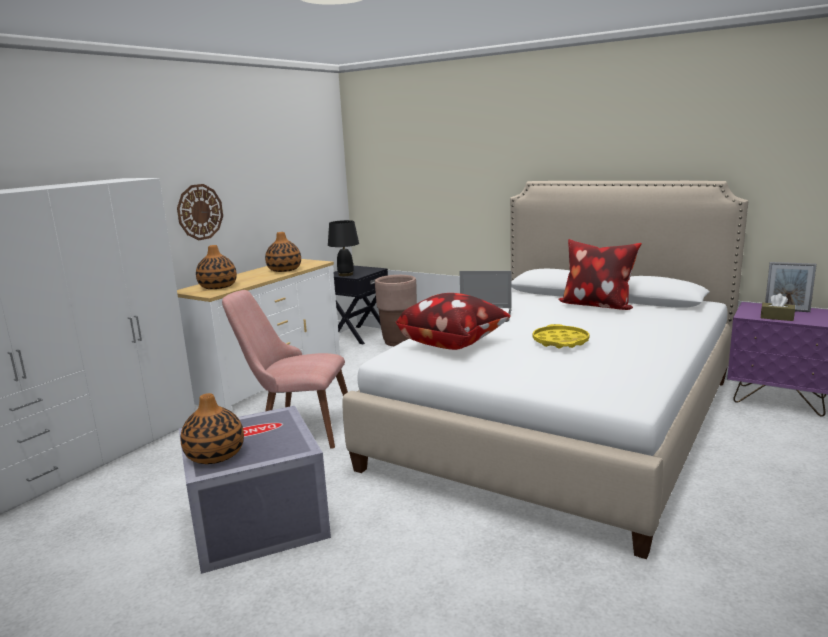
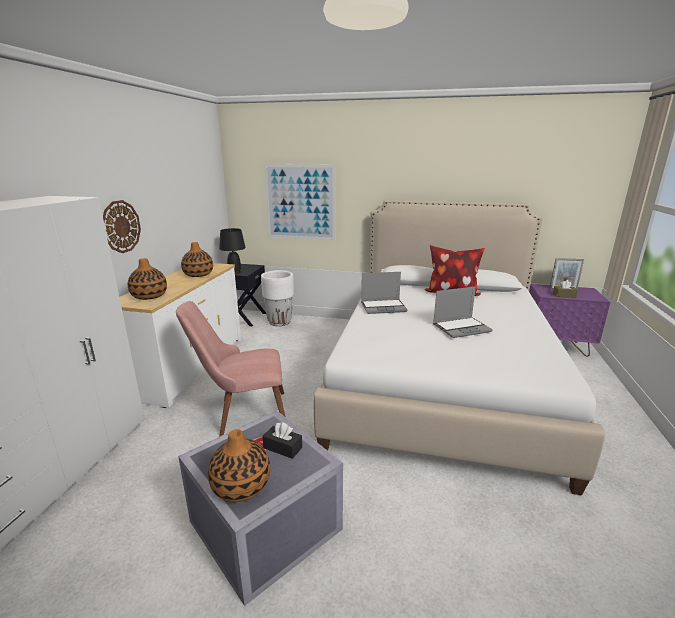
camera: 20 degrees left, 5 degrees up
(275, 434) = (282, 447): none -> black tissue box
(399, 342) = (279, 322): brown planter -> white planter
(428, 187) = (300, 202): none -> picture
(452, 343) = (387, 337): pillow -> none
(560, 341) = (461, 328): yellow tray -> laptop

